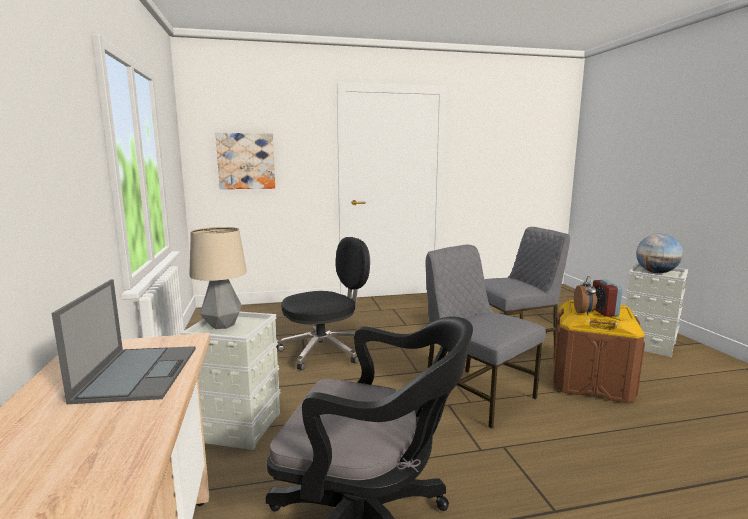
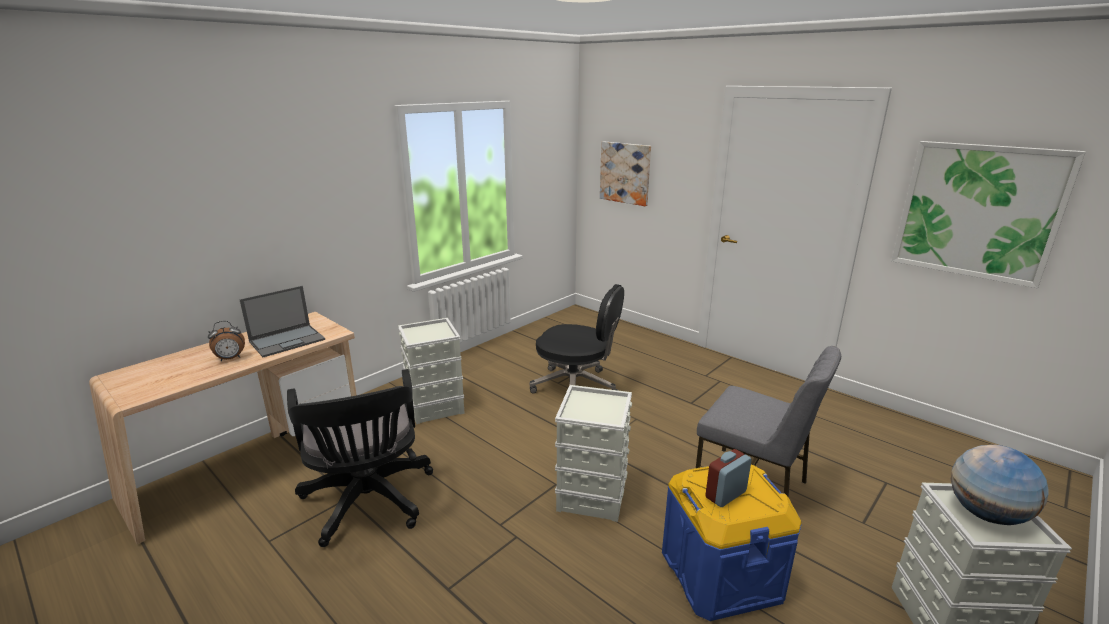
camera: 55 degrees right, 10 degrees up
(222, 325) = (428, 330): table lamp -> none
(477, 394) = (593, 495): grey chair -> grey storage box
(499, 156) = (978, 211): none -> picture
(584, 313) = (700, 480): alarm clock -> alarm clock (230, 359)
(591, 382) = (721, 574): brown storage box -> blue storage box

